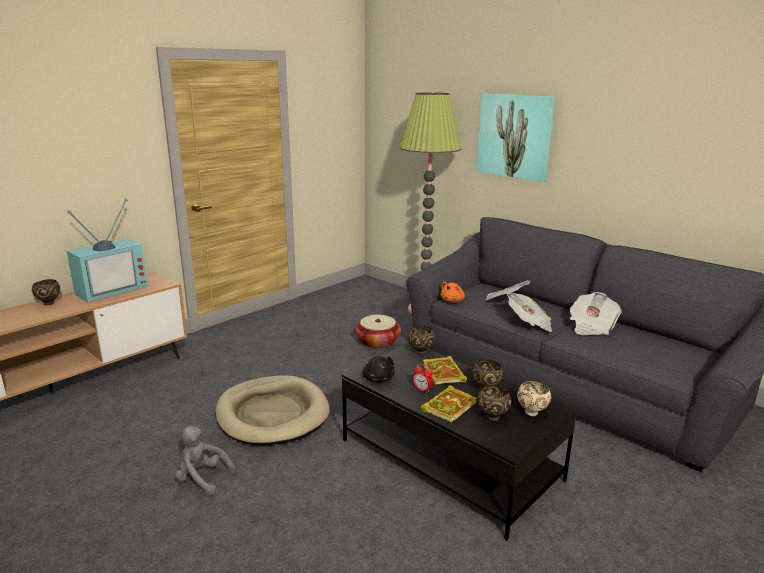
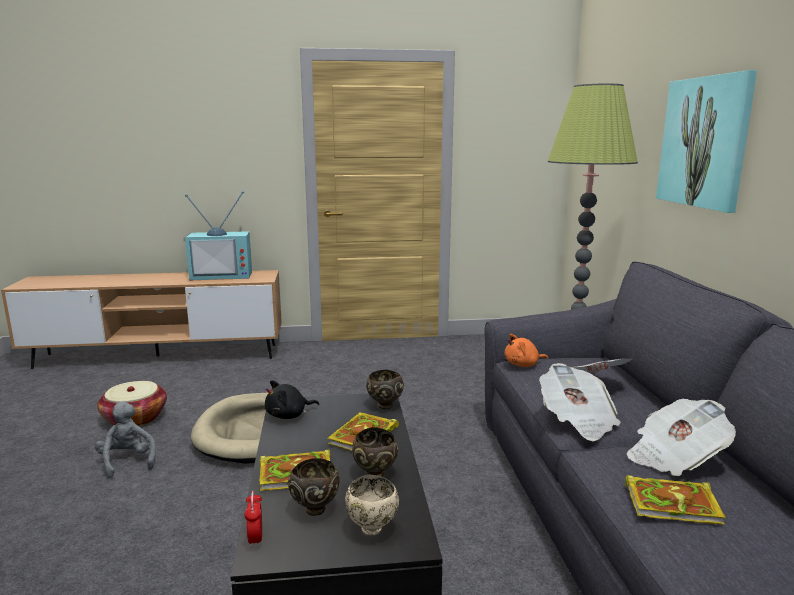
camera: 40 degrees right, 5 degrees down
(49, 303) = (168, 275): brown bowl -> none
(377, 342) = (463, 401): basket -> basket (135, 418)
(378, 379) = (289, 415): black plush toy -> black plush toy turned 45 degrees clockwise
(422, 390) = (305, 444): alarm clock -> alarm clock (255, 539)
(620, 347) = (674, 504): none -> book

